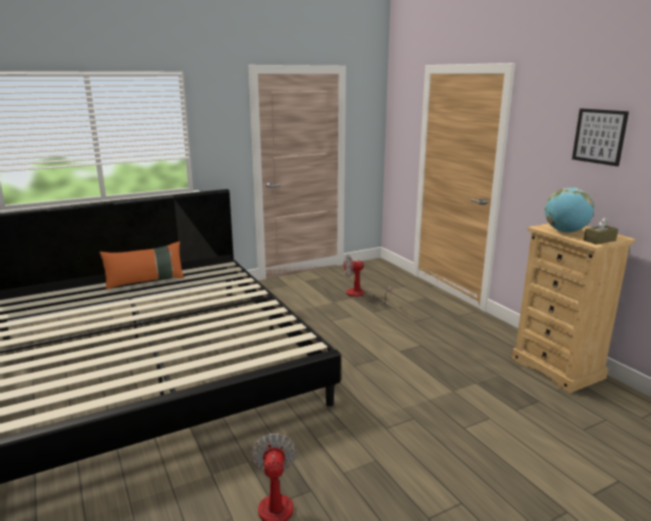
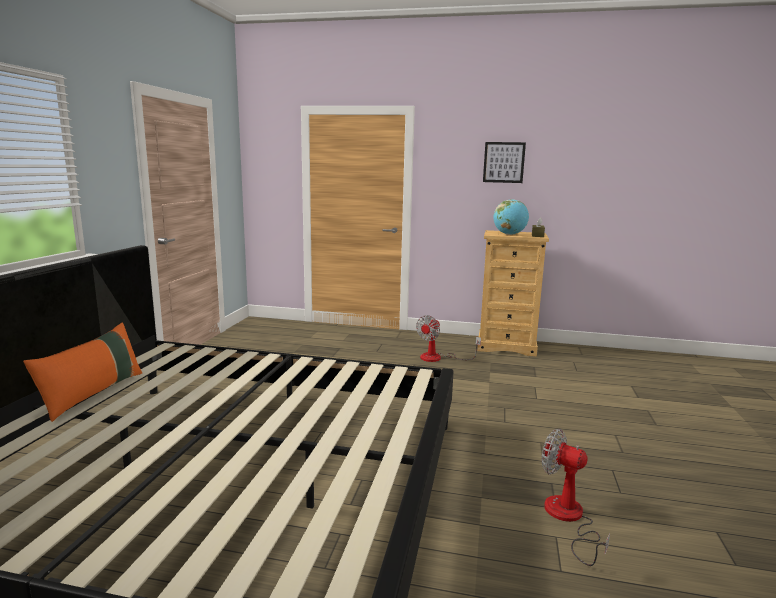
camera: 50 degrees left, 5 degrees down
(360, 295) = (295, 348): fan -> fan (438, 358)

